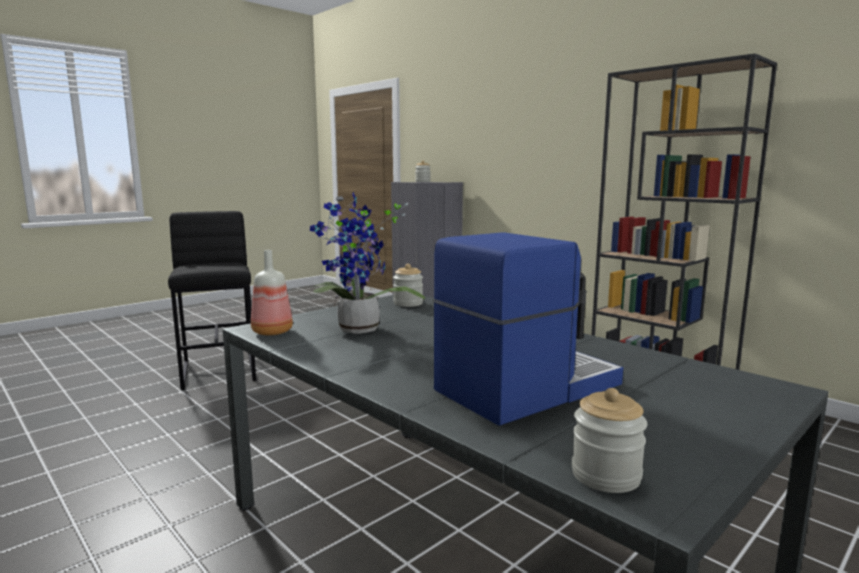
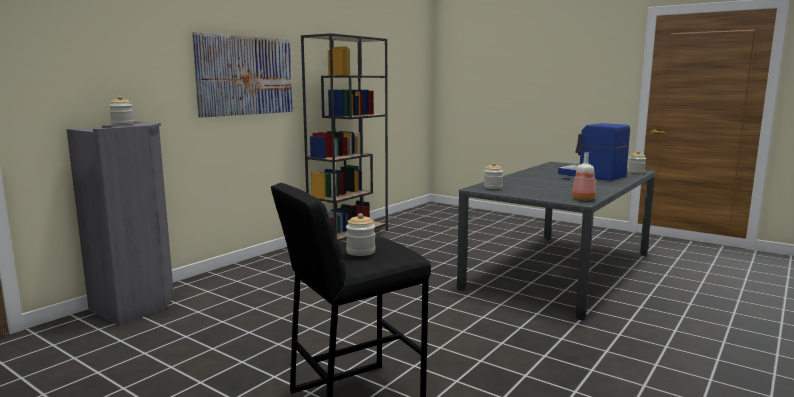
camera: 100 degrees left, 0 degrees up
(205, 263) = (360, 252): none -> jar
(358, 331) = (559, 190): potted plant -> none
(559, 140) = (245, 75): none -> picture

